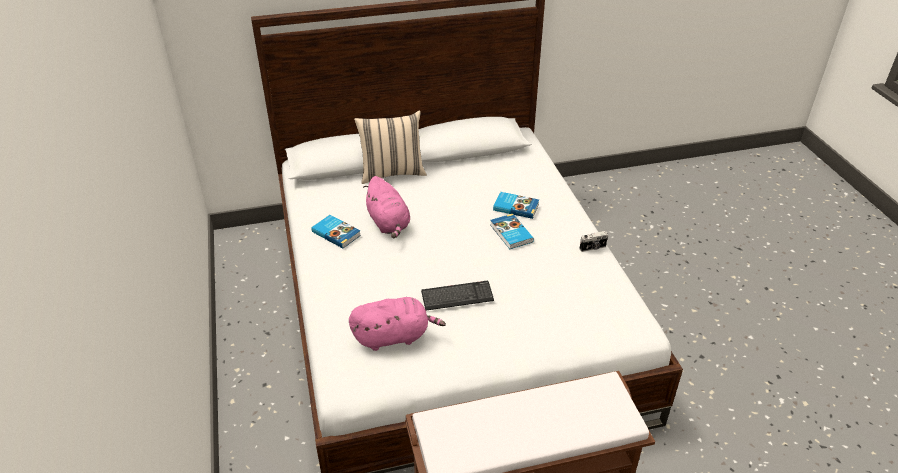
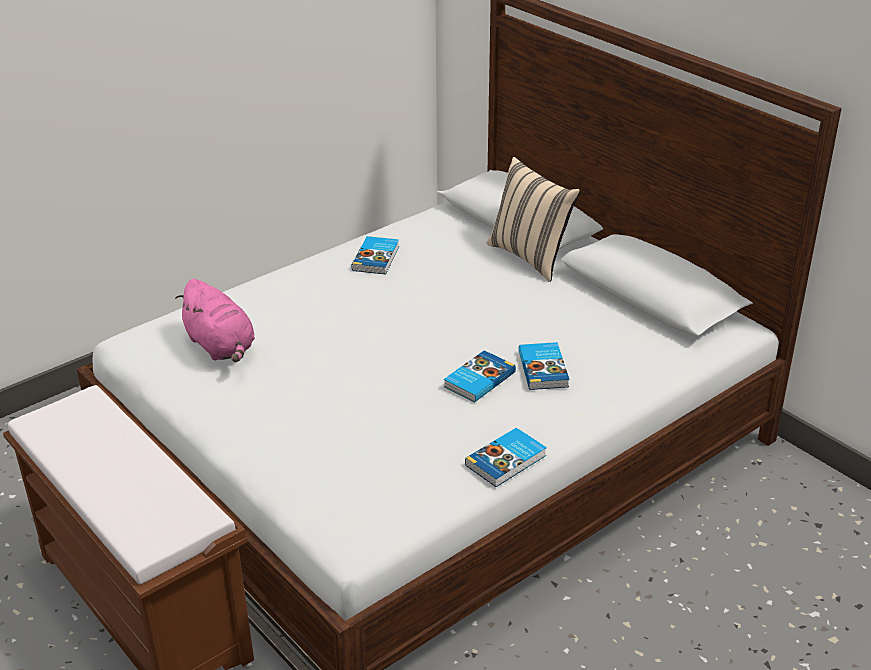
camera: 65 degrees right, 5 degrees down
(389, 223) = (424, 285): pink plush toy -> none
(457, 297) = (316, 370): keyboard -> none
(593, 248) = (507, 461): camera -> book

